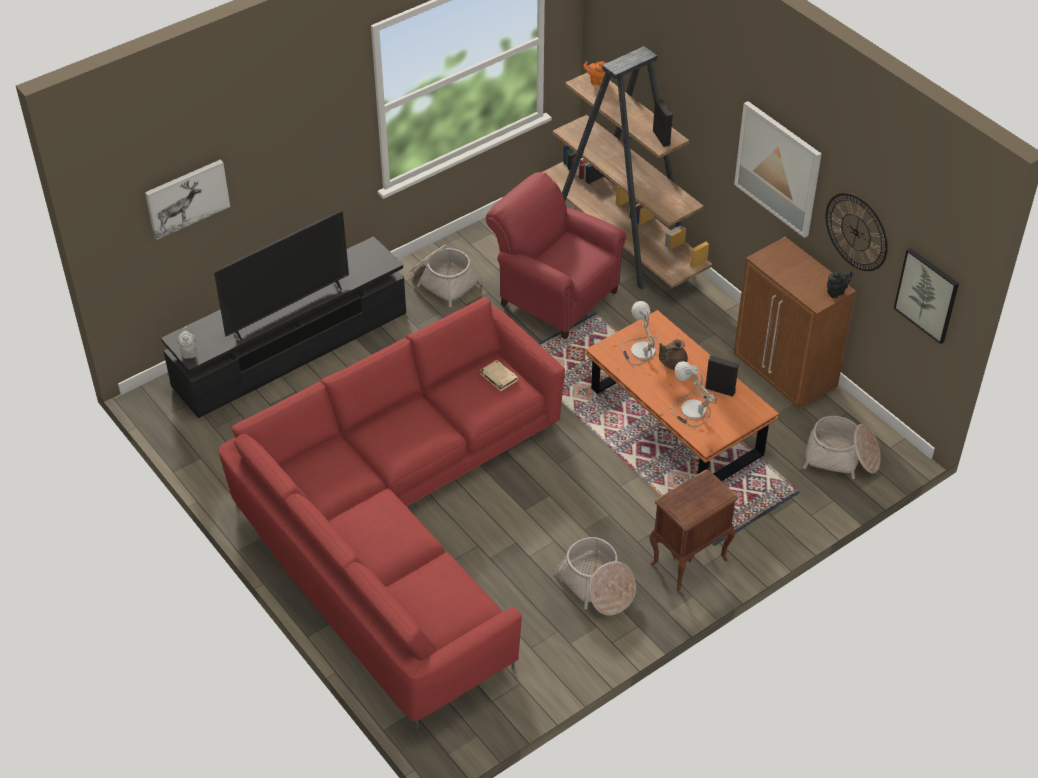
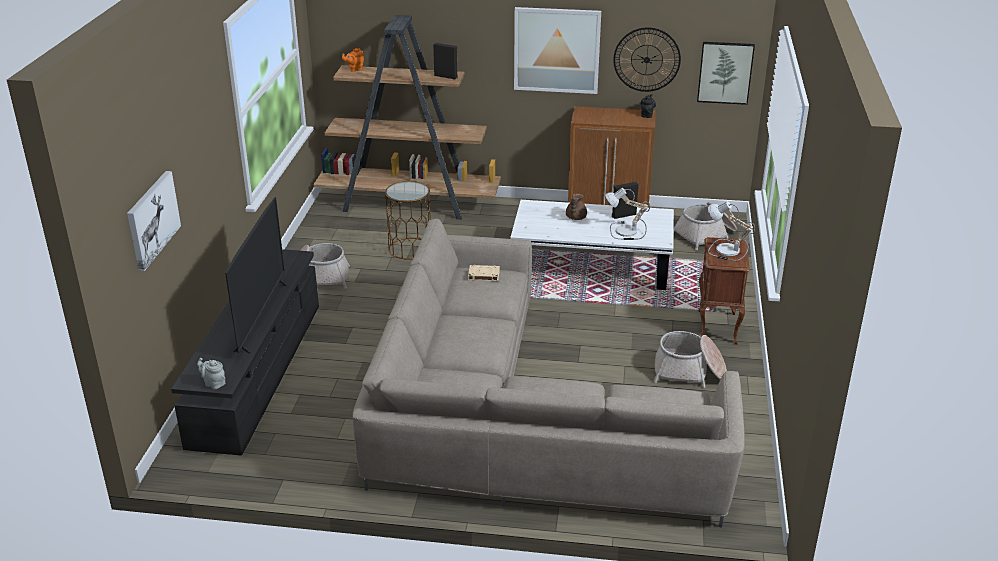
camera: 45 degrees left, 15 degrees down
(400, 526) = (512, 422): red sofa -> beige sofa
(554, 295) = (410, 248): red armchair -> brown side table
(640, 350) = (545, 221): table lamp -> table lamp (725, 251)
(676, 421) = (591, 268): orange coffee table -> white coffee table

